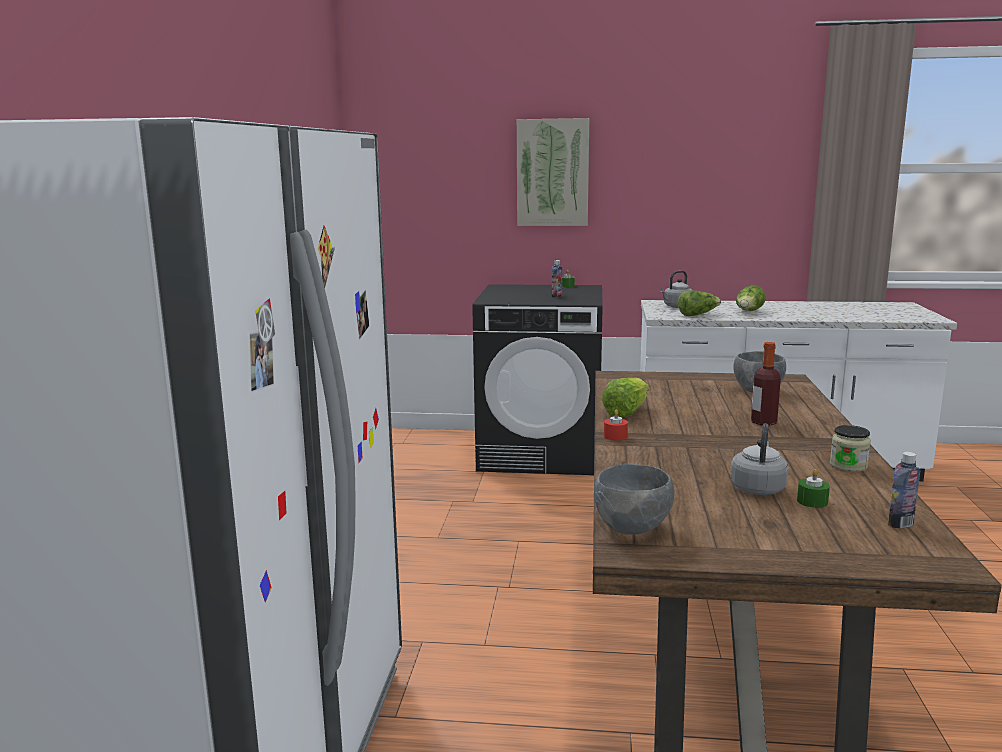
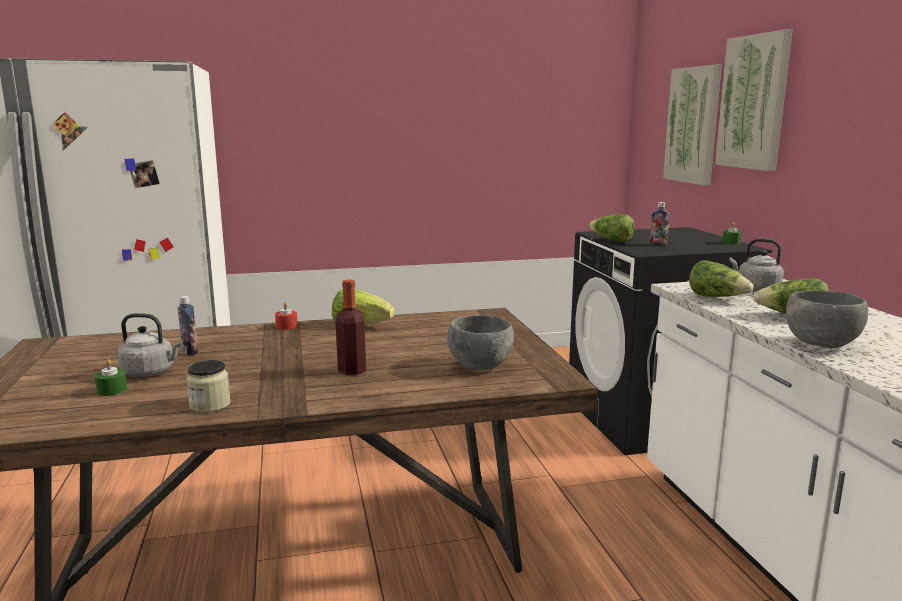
camera: 70 degrees right, 0 degrees up
(469, 193) = (693, 125): none -> picture
(528, 301) = (611, 240): none -> lettuce
(633, 528) = (78, 343): grey bowl -> grey bowl (822, 345)
(900, 524) = (43, 422): bottle -> bottle (190, 352)

